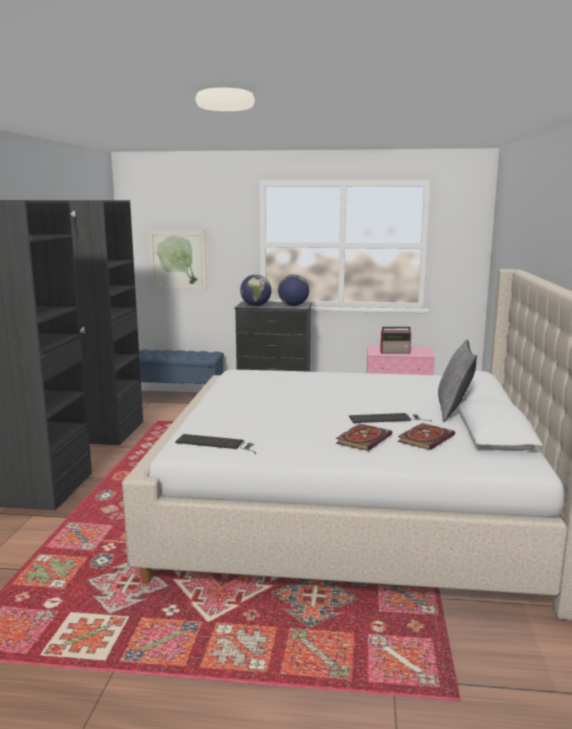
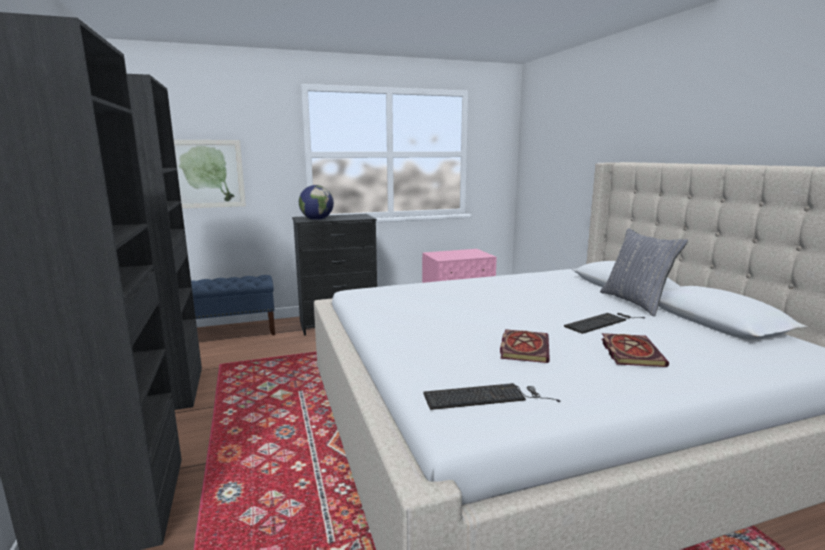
camera: 25 degrees left, 0 degrees up
(293, 305) = (356, 217): globe -> none
(395, 352) = (458, 256): radio -> none
(425, 438) = (679, 338): book -> book (523, 348)

